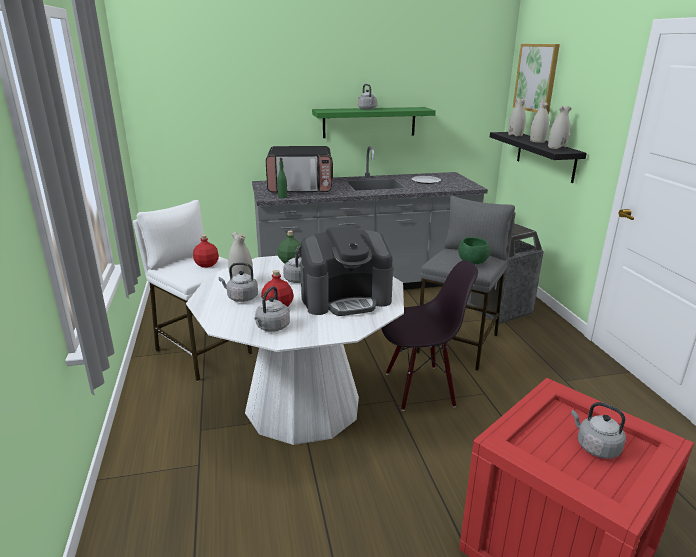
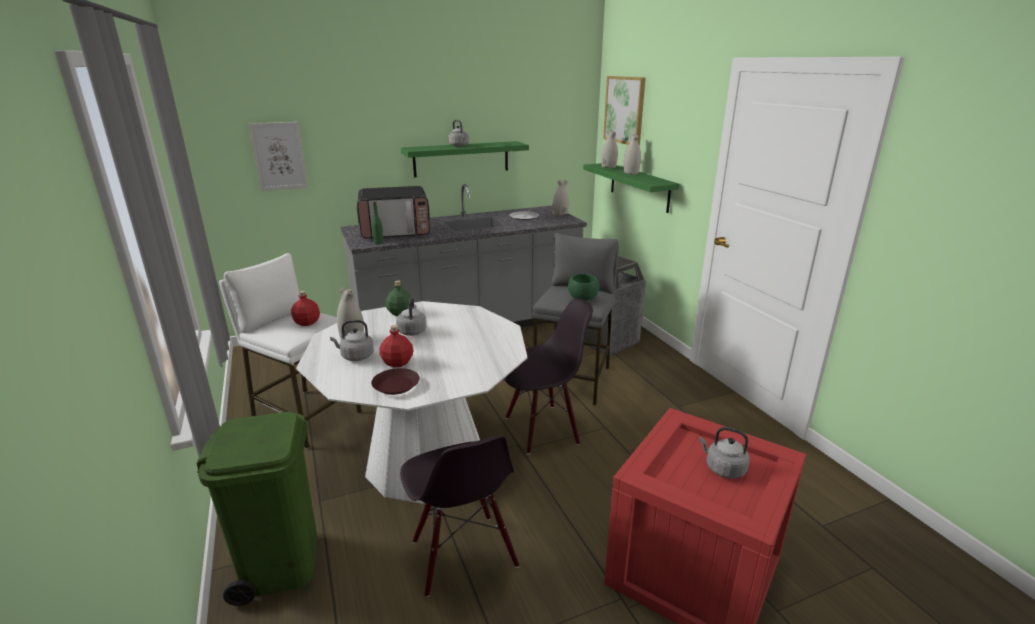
camera: 10 degrees left, 0 degrees up
(156, 481) = (281, 562): none -> green trash can
(201, 113) = (279, 156): none -> picture
(272, 327) = (396, 385): grey kettle -> brown plate
(322, 498) = (462, 554): none -> black chair
(346, 298) = (466, 347): coffee machine -> none
(545, 156) = (639, 187): black shelf -> green shelf
(557, 147) = (651, 179): white vase -> white vase (560, 214)

